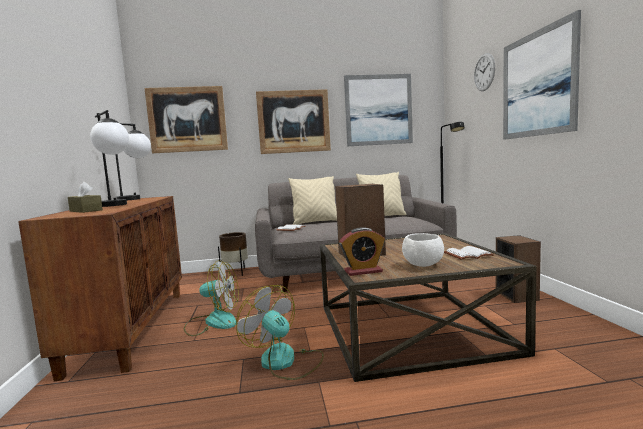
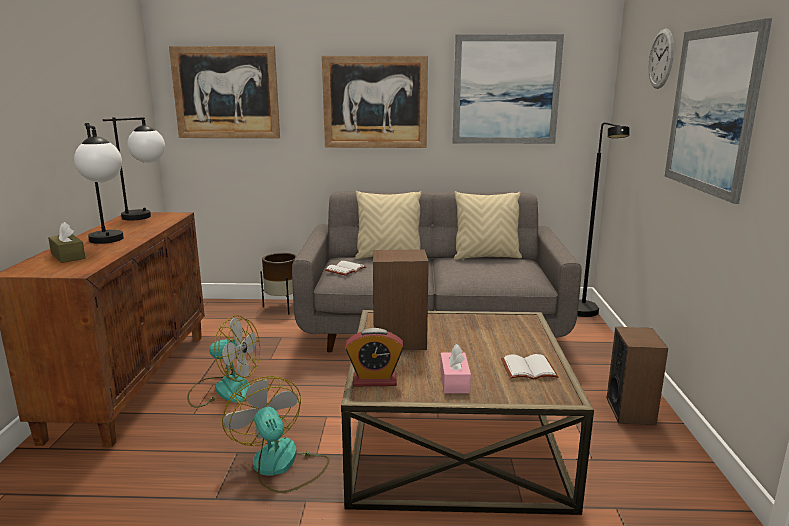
camera: 10 degrees right, 10 degrees up
(422, 265) = (454, 381): white bowl -> pink tissue box

